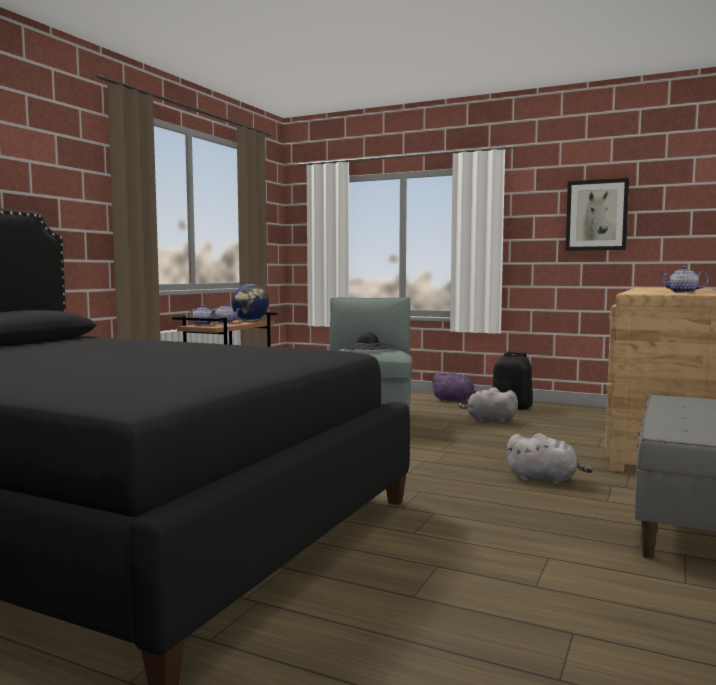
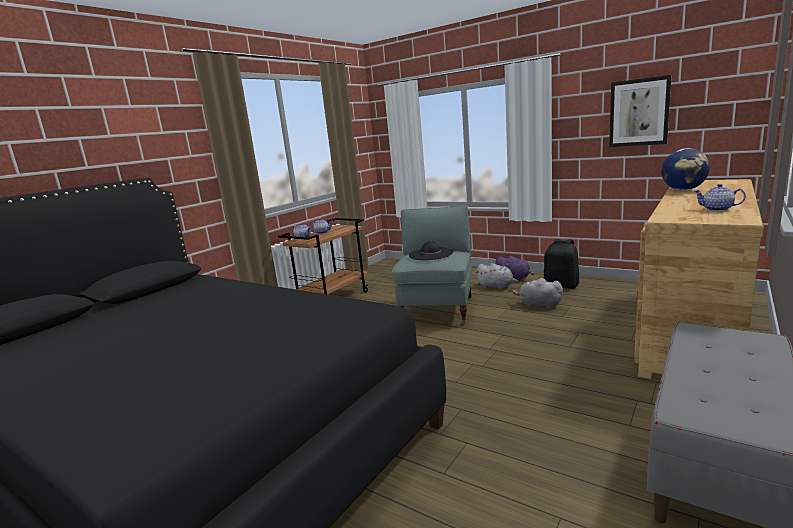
camera: 10 degrees right, 10 degrees up
(250, 321) = (343, 227): globe -> globe (683, 190)
(544, 479) = (575, 391): grey plush toy -> grey plush toy (496, 286)

